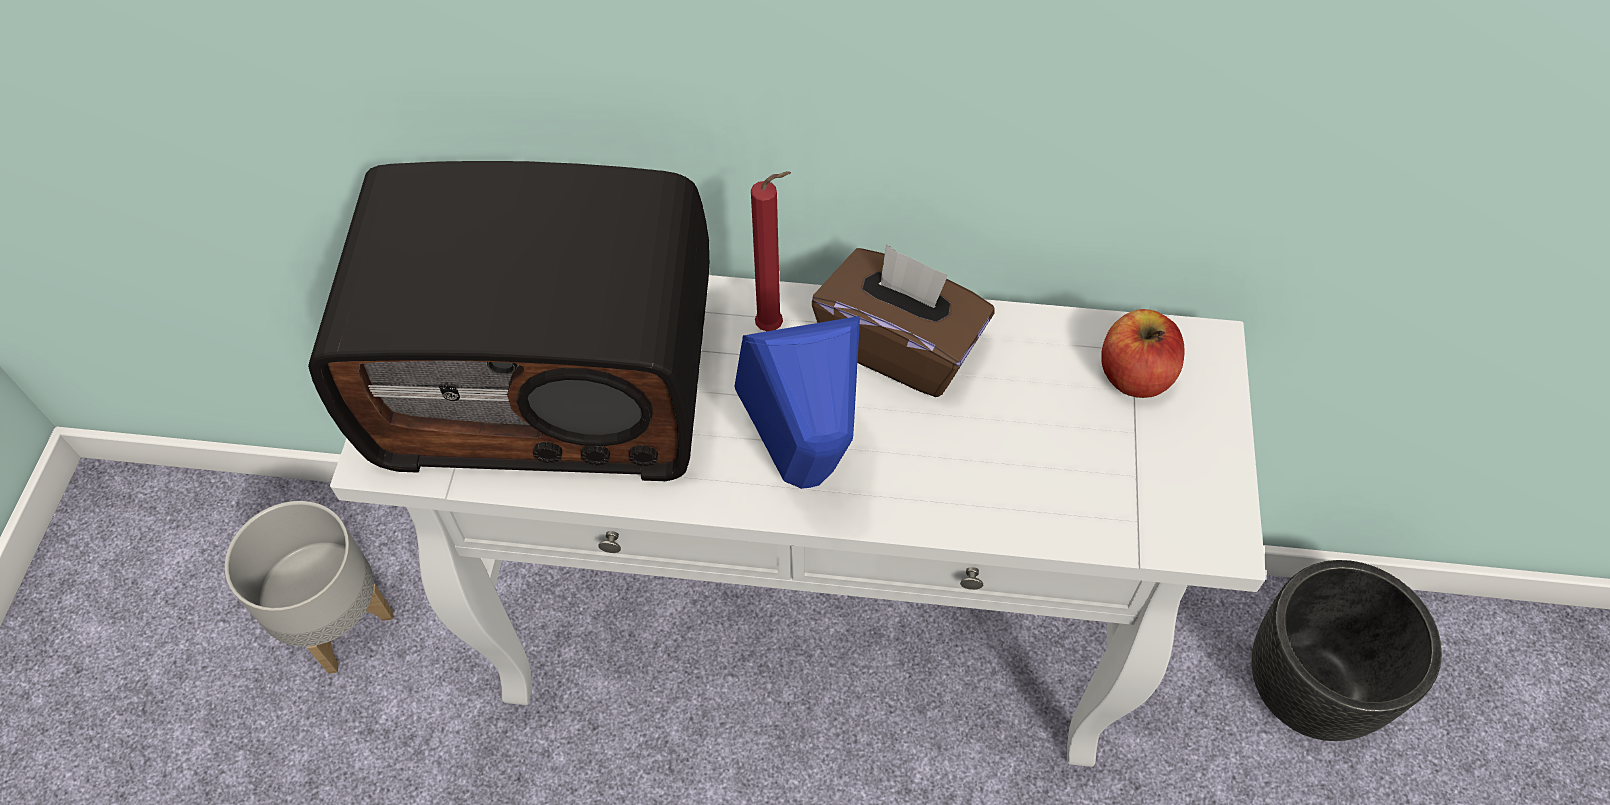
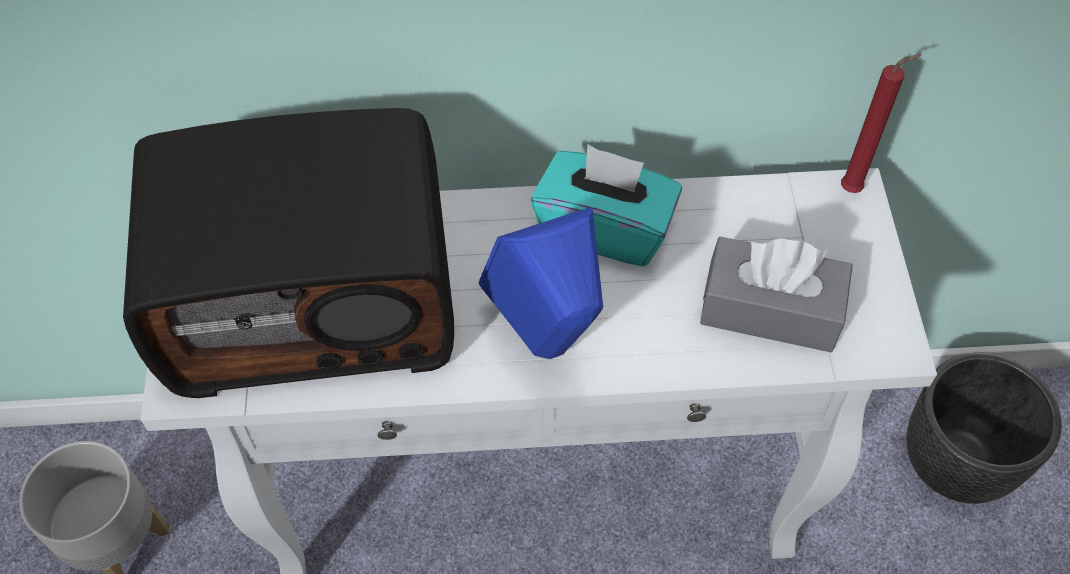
camera: 10 degrees left, 0 degrees up
(774, 327) = (496, 227): red candle -> red candle (854, 189)
(900, 346) = (605, 228): brown tissue box -> turquoise tissue box
(1077, 470) = (770, 309): none -> grey tissue box
(1134, 374) = (800, 224): apple -> none

